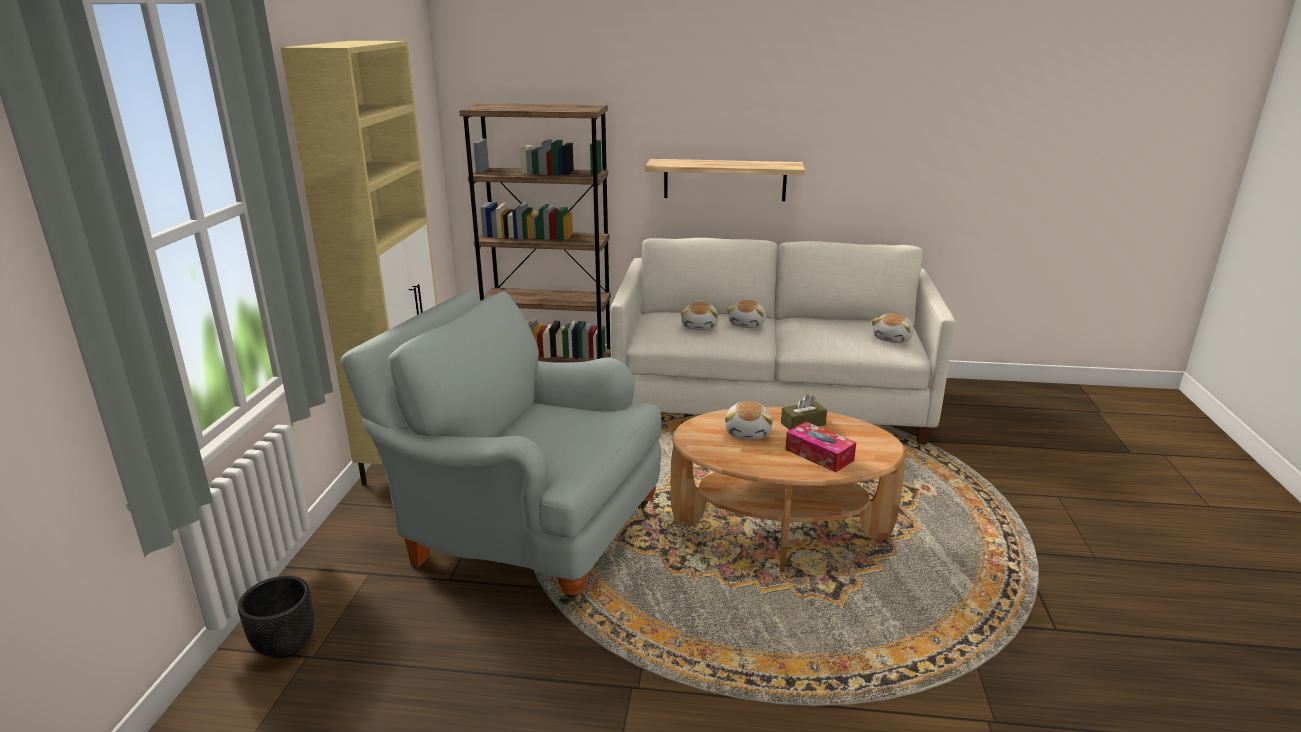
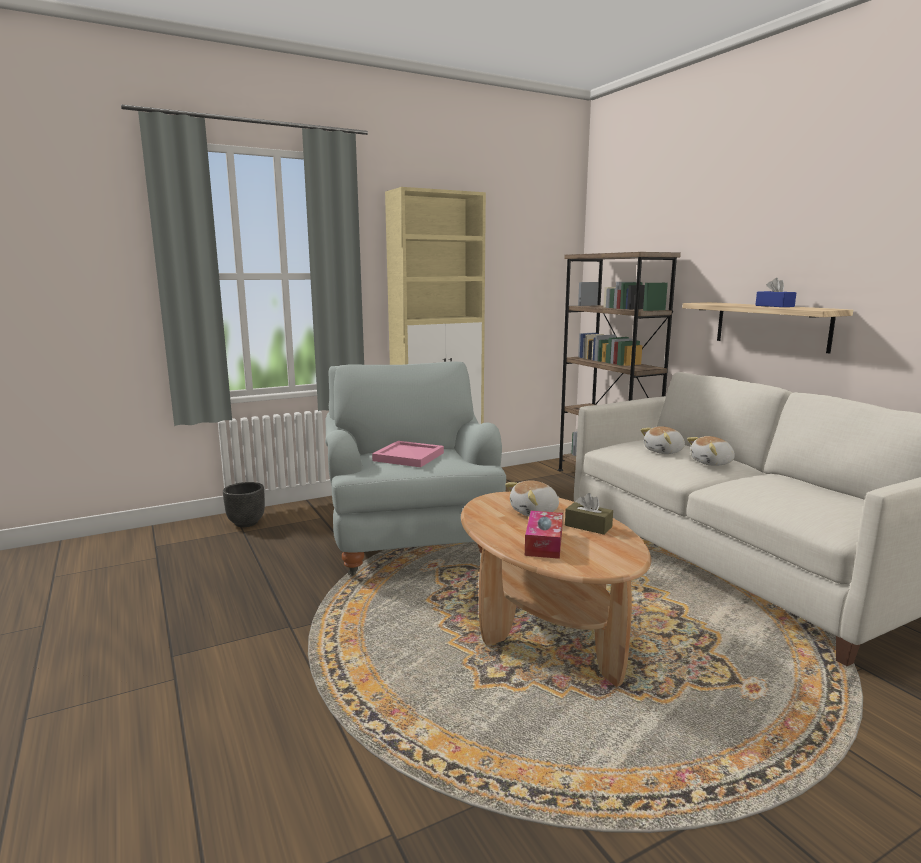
camera: 55 degrees right, 10 degrees down
(556, 434) = (407, 457): none -> pink tray
(739, 163) = (774, 306): none -> blue tissue box
(893, 339) = (843, 515): plush toy -> none

